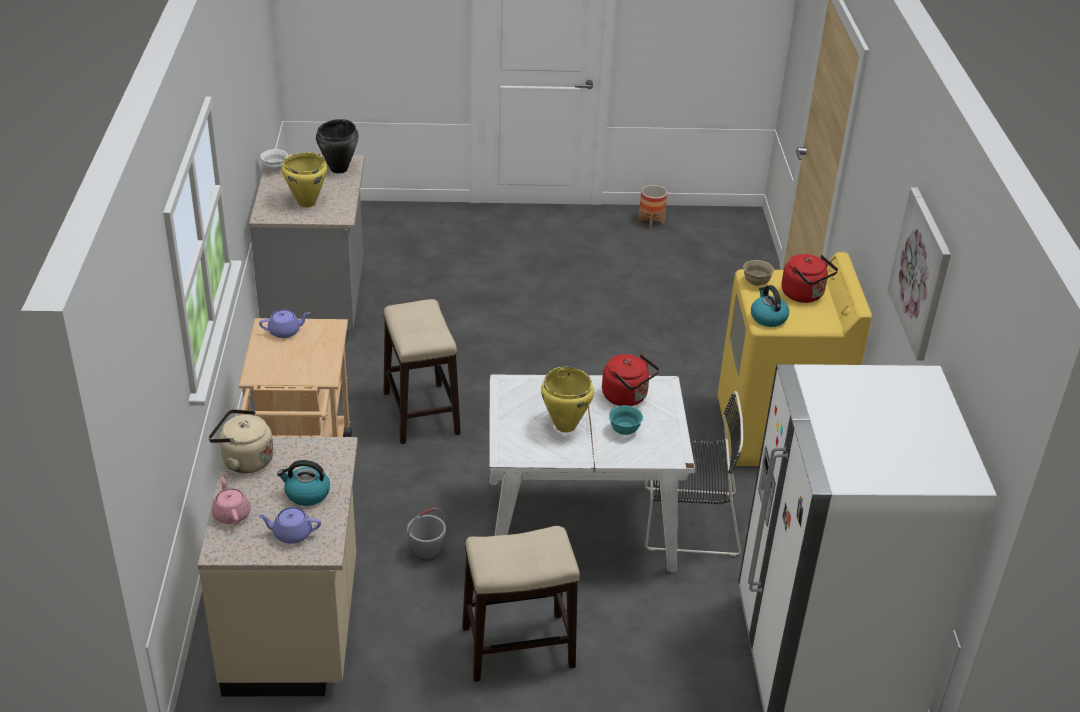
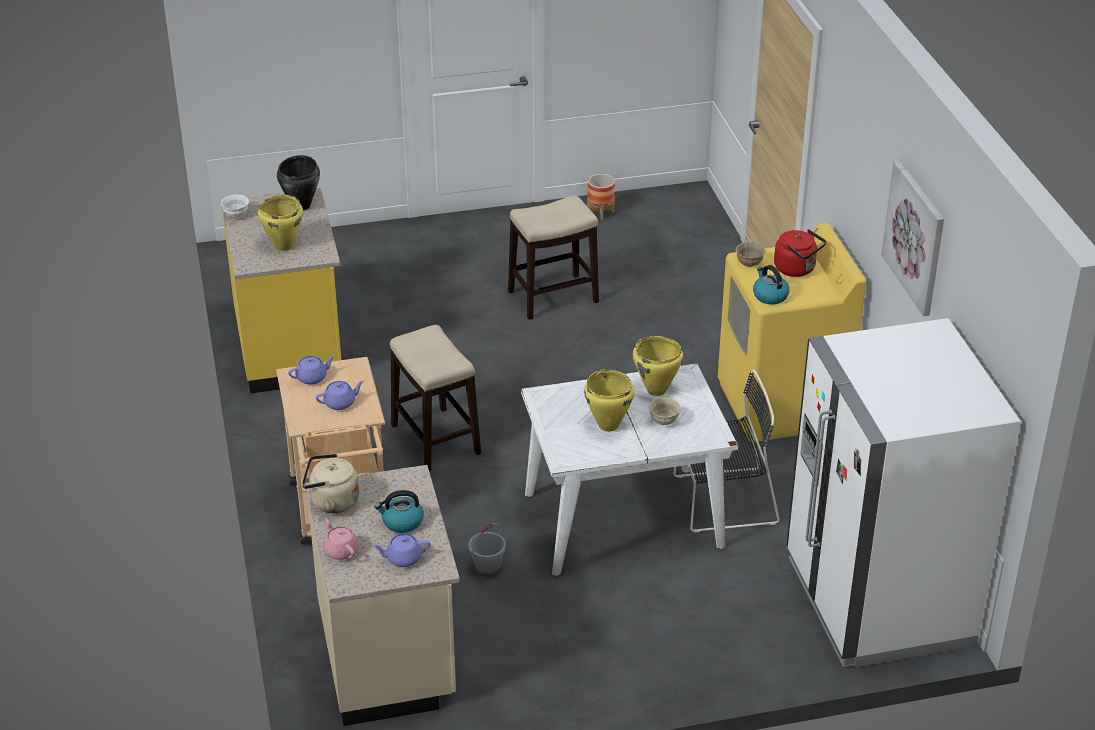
camera: 10 degrees left, 0 degrees up
(302, 361) = (340, 403): none -> purple teapot
(317, 304) = (291, 347): grey counter -> yellow counter
(517, 647) = (600, 637): stool -> stool (552, 297)
(624, 430) = (664, 421): turquoise bowl -> beige bowl
(627, 397) = (656, 390): red kettle -> yellow cooking pot

